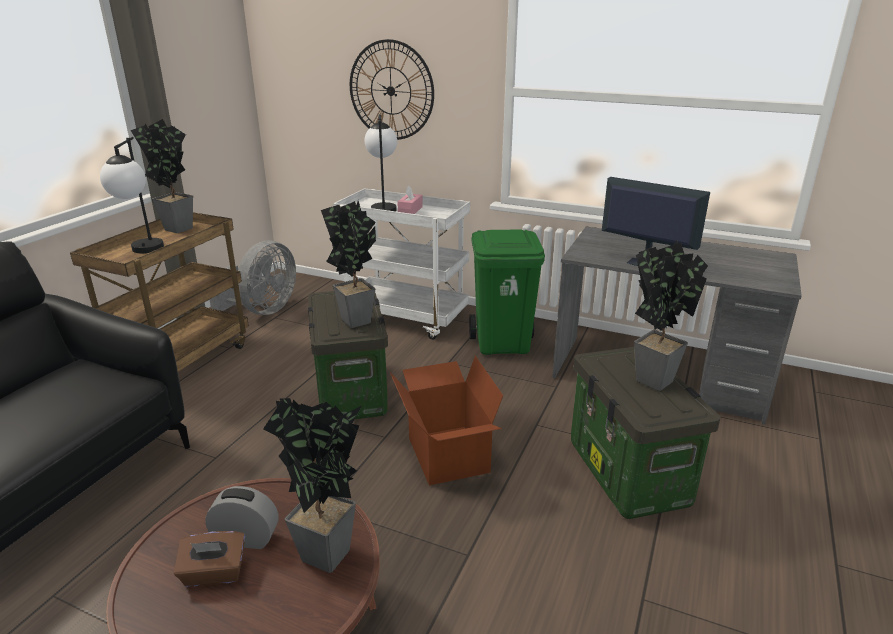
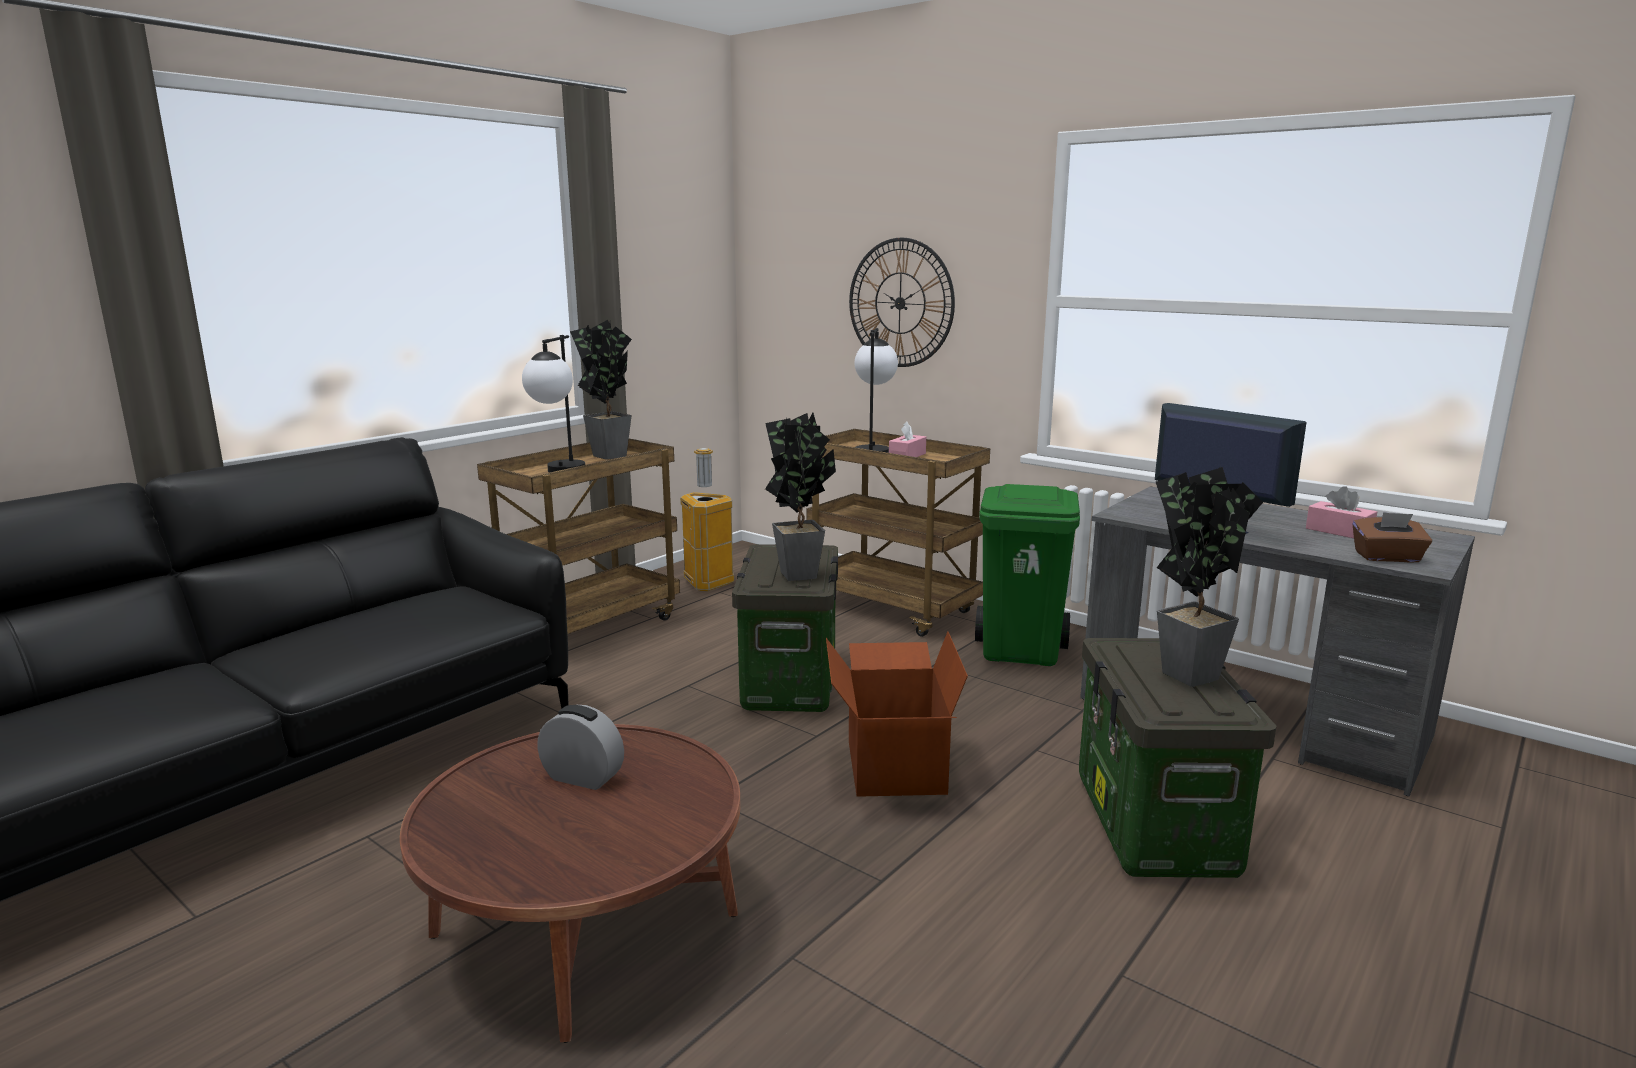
camera: 15 degrees right, 10 degrees down
(214, 573) = (533, 804): brown tissue box -> brown tissue box (1387, 558)
(262, 310) = (707, 583): grey fan -> trash can
(329, 560) = (672, 813): potted plant -> none
(407, 318) = (894, 609): white cart -> brown cart
(719, 258) = (1339, 531): none -> pink tissue box

